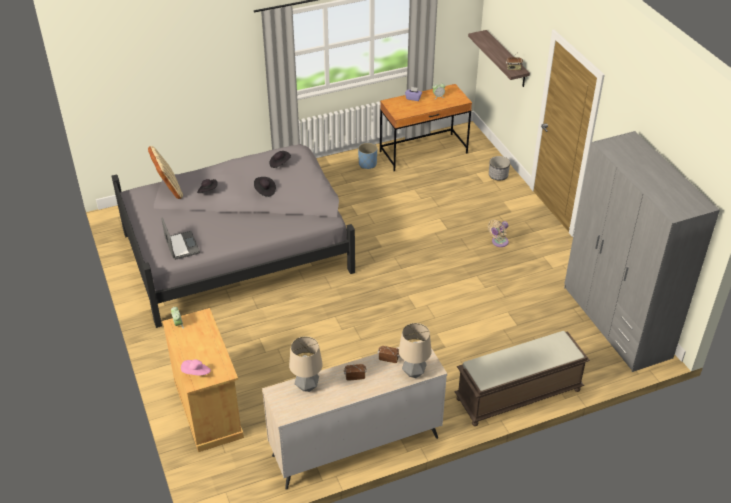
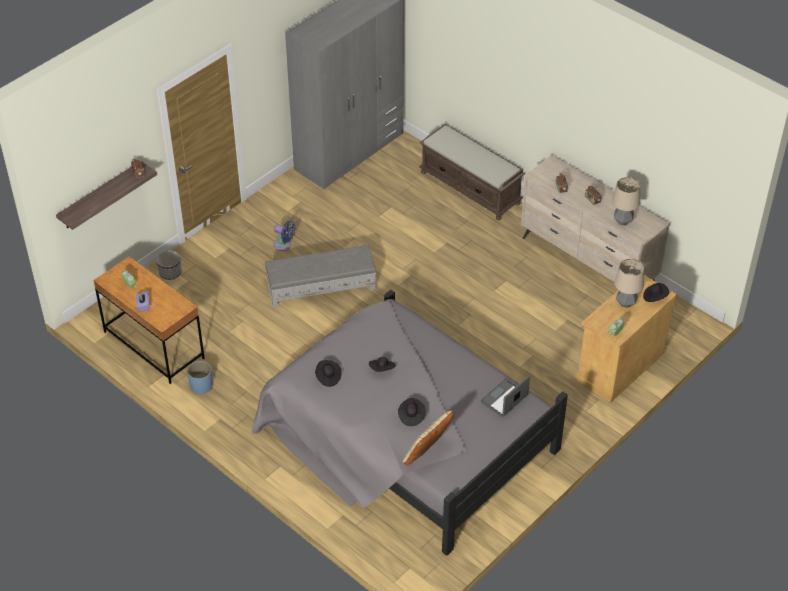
camera: 115 degrees left, 5 degrees up
(196, 373) = (654, 297): pink hat -> black hat
(413, 373) = (565, 171): table lamp -> table lamp (625, 303)
(434, 250) = (321, 286): none -> grey ottoman
(498, 242) = (284, 245): beige fan -> blue fan

